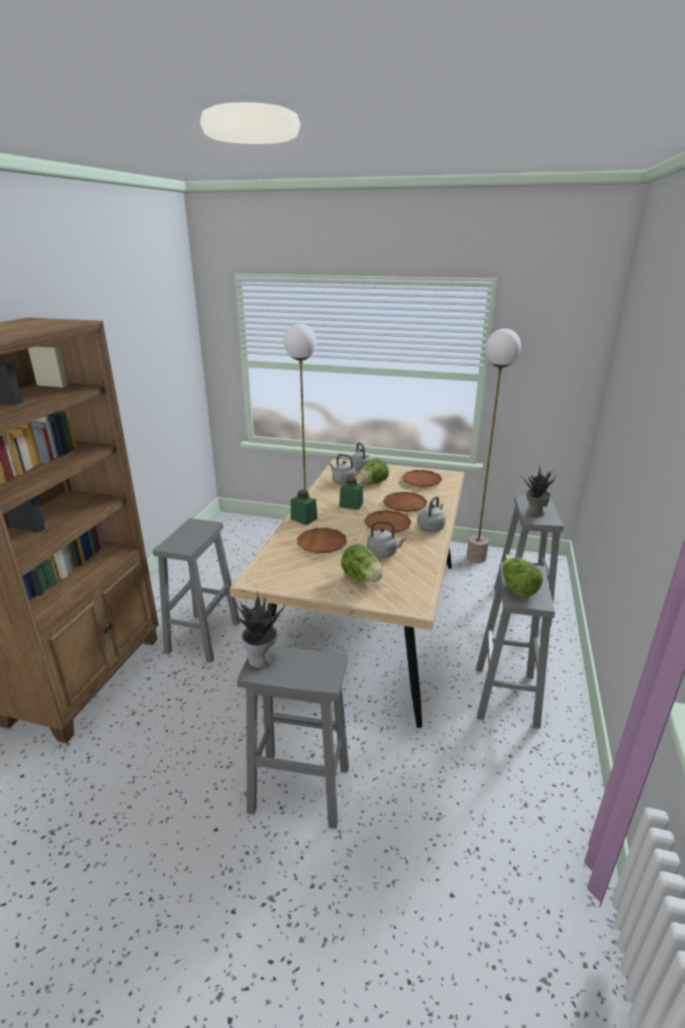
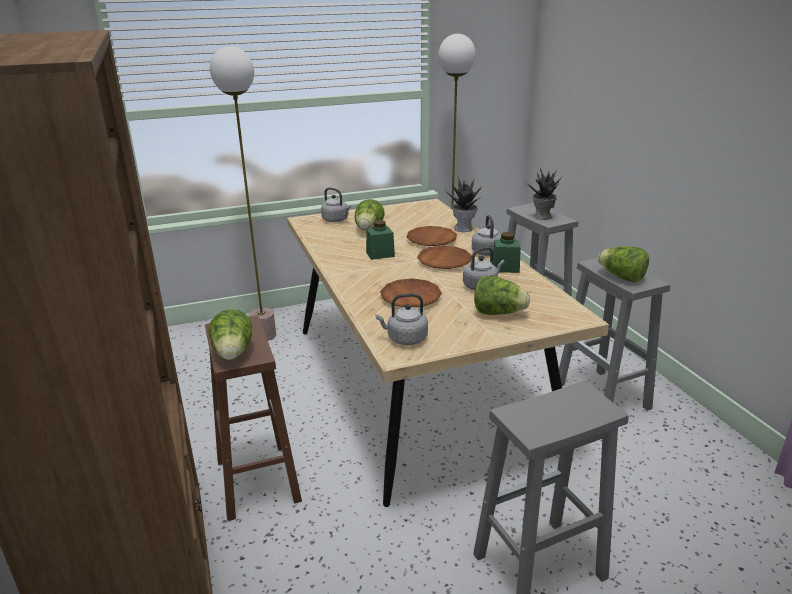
camera: 35 degrees left, 0 degrees up
(176, 542) = (233, 354): none -> lettuce
(204, 636) = (257, 479): grey stool -> brown stool
(262, 659) = (523, 421): potted plant -> potted plant (464, 229)
(304, 519) = (353, 281): green jar -> green jar (505, 268)
(342, 481) = (335, 236): grey kettle -> grey kettle (405, 339)
(421, 481) = (413, 216): brown plate -> none

